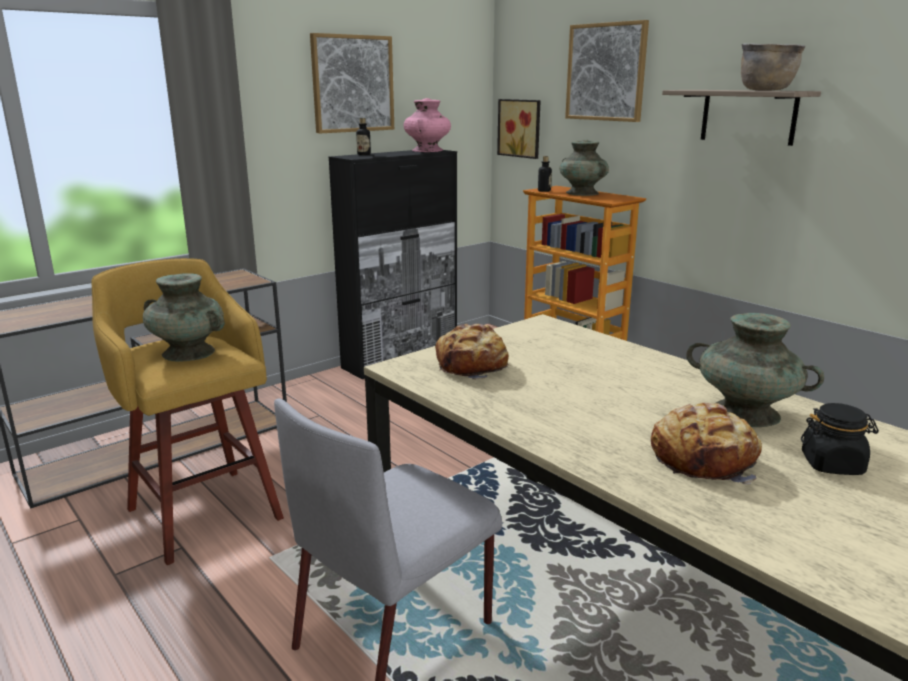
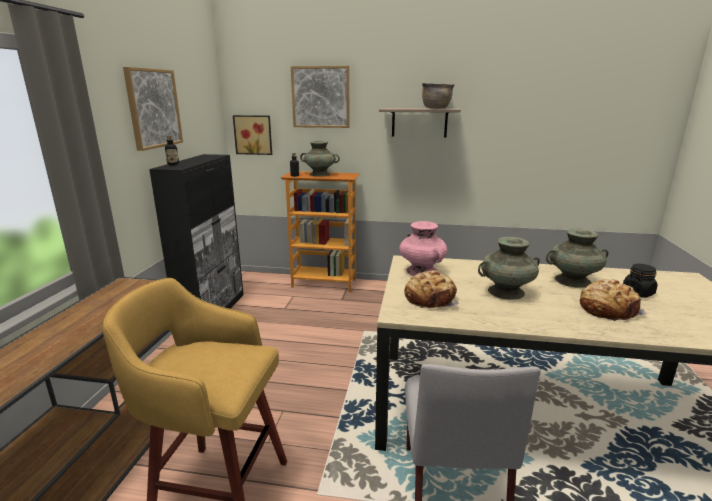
camera: 40 degrees left, 0 degrees up
(188, 352) = (216, 362): turquoise vase -> turquoise vase (505, 292)
(427, 150) = (208, 156): pink vase -> pink vase (422, 271)

